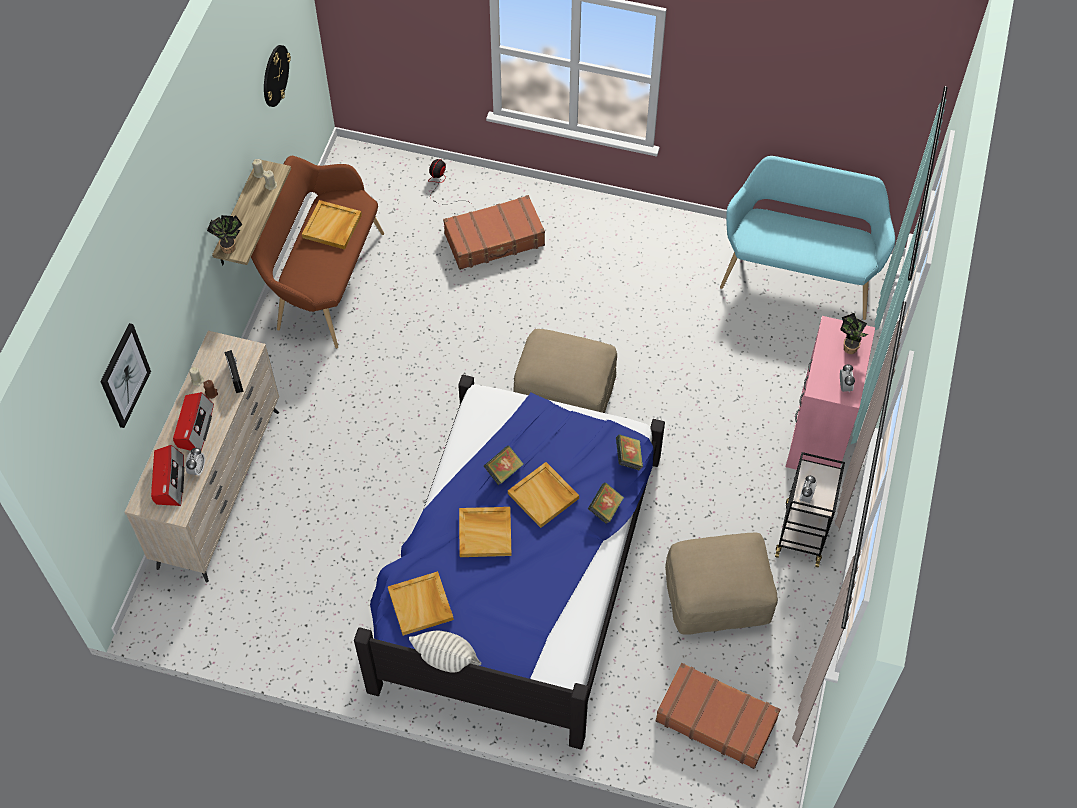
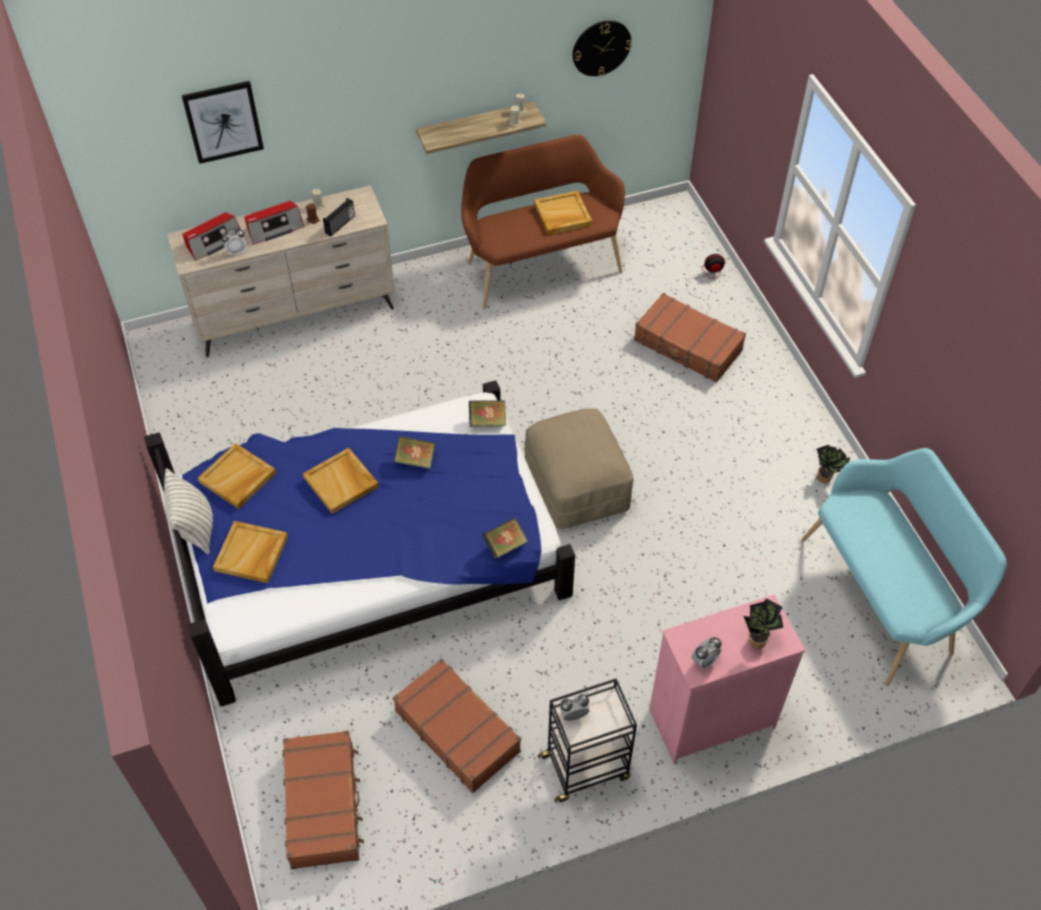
camera: 55 degrees right, 5 degrees down
(230, 247) = (432, 134): potted plant -> potted plant (826, 478)
(544, 496) = (412, 503): beige tray -> beige tray (251, 554)
(605, 508) = (436, 558): book -> book (487, 421)
(717, 596) = (458, 730): beige ottoman -> brown suitcase

